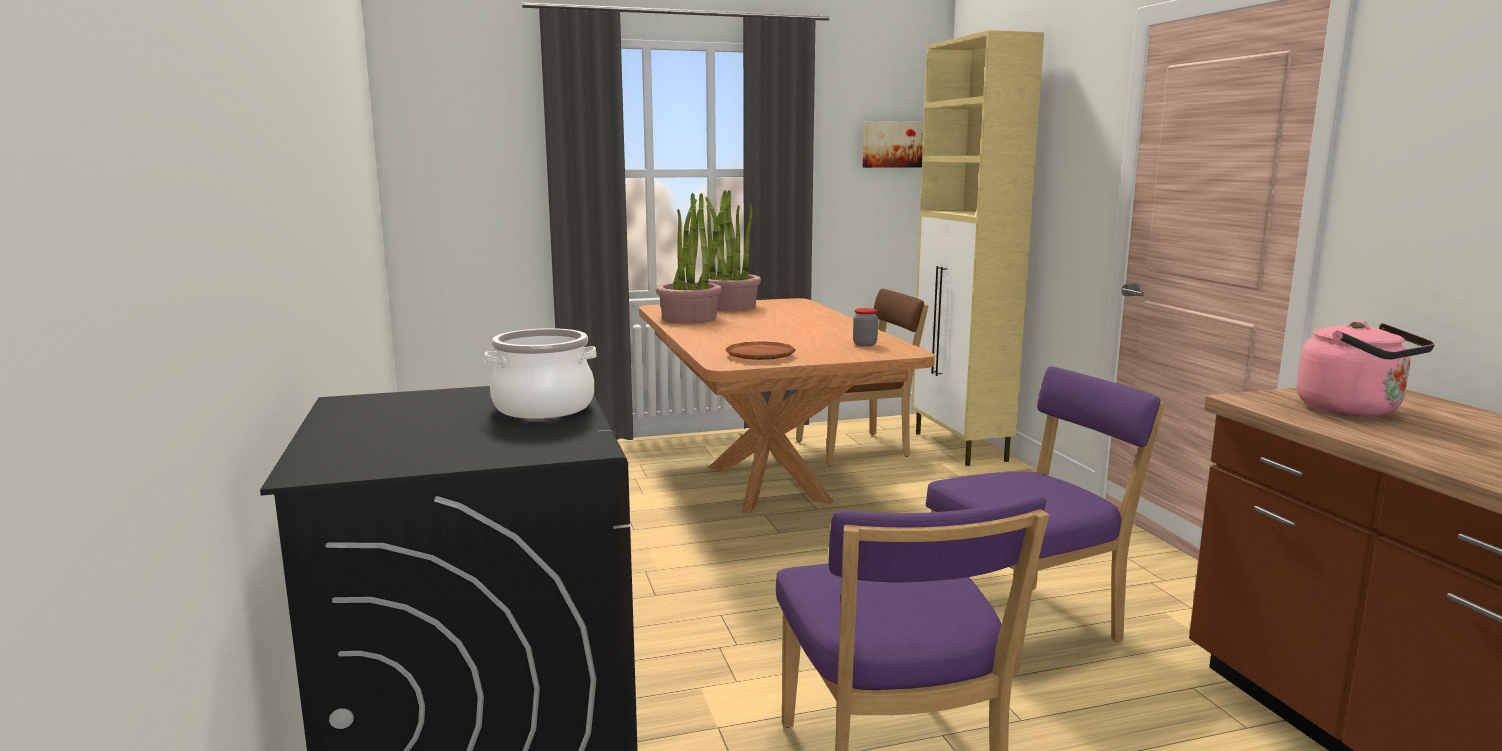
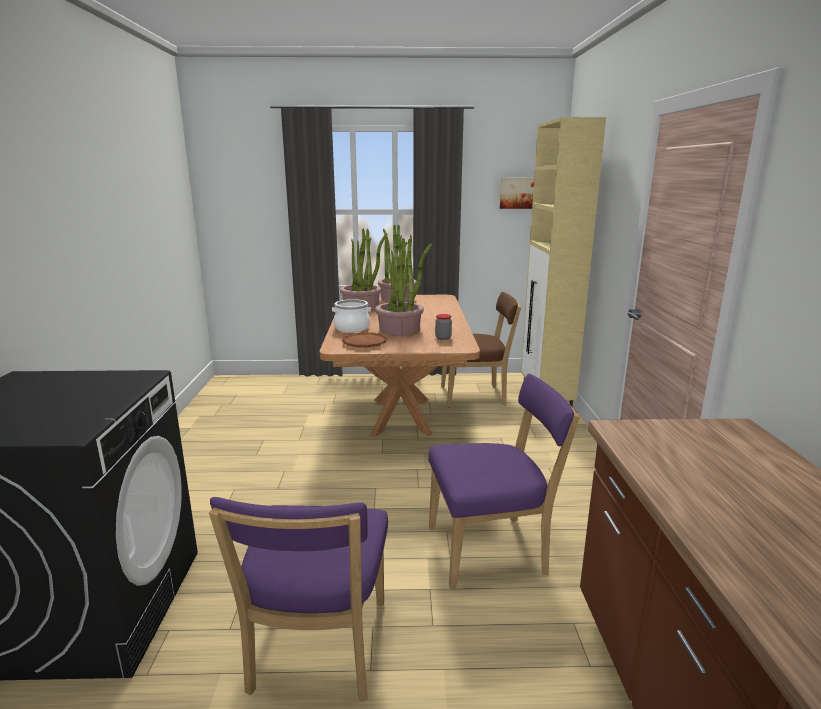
camera: 15 degrees right, 5 degrees up
(544, 407) = (107, 393): cooking pot -> cooking pot (352, 328)
(788, 339) = (400, 330): none -> potted plant
(1354, 410) = (690, 451): pink kettle -> none

